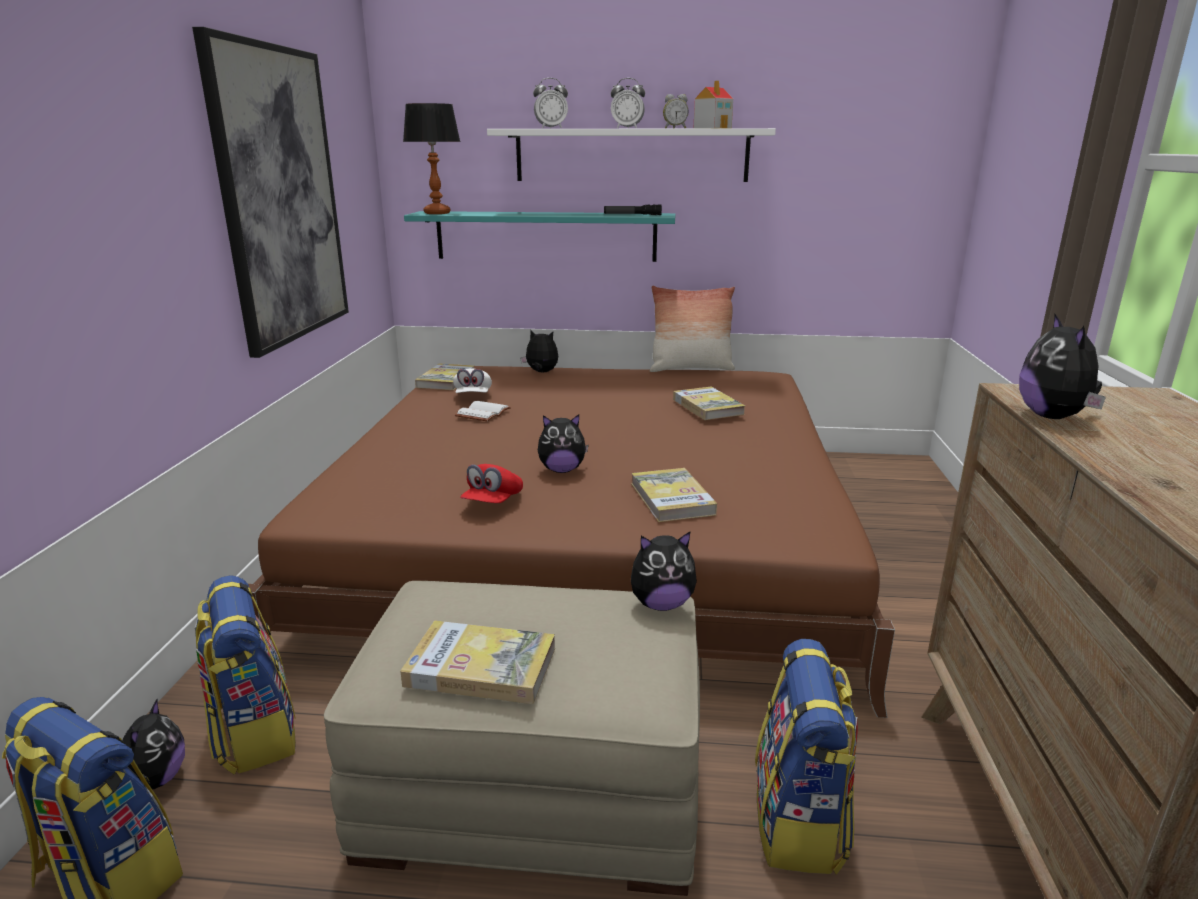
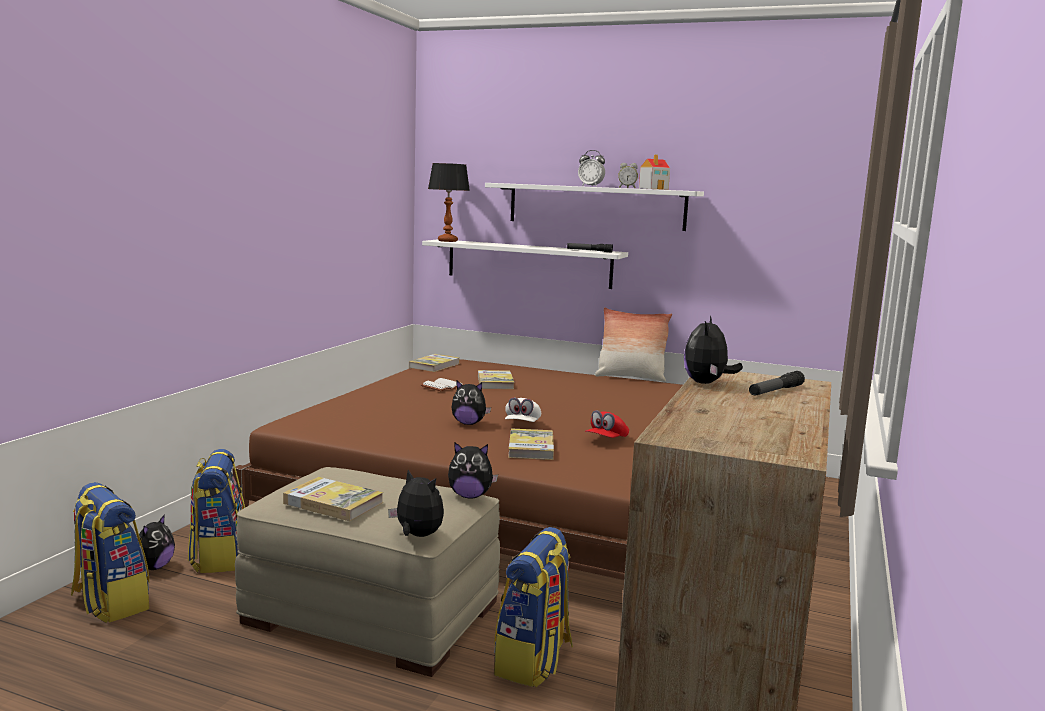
camera: 15 degrees right, 10 degrees down
(280, 196) = (322, 221): picture -> none
(473, 396) = (445, 377): white cap -> white cap (522, 425)
(492, 502) = (406, 433): red cap -> red cap (606, 440)
(541, 372) = (510, 368): plush toy -> plush toy (417, 535)
(545, 236) = (528, 263): turquoise shelf -> white shelf
(551, 128) = (533, 184): alarm clock -> none
(707, 407) = (615, 401): book -> book (495, 382)
(1156, 419) = (775, 391): none -> flashlight

